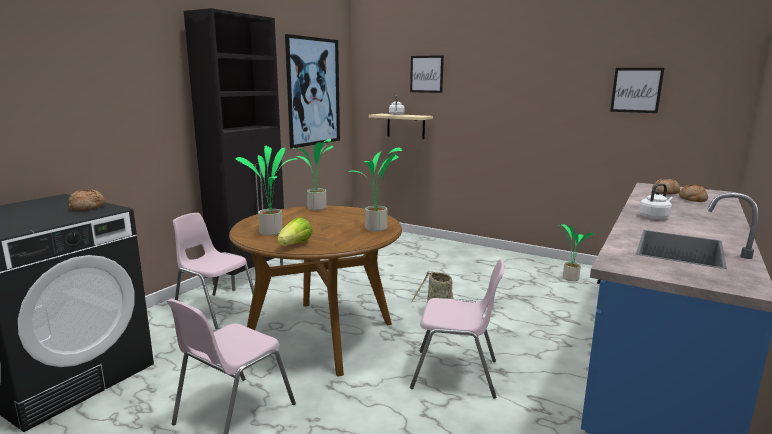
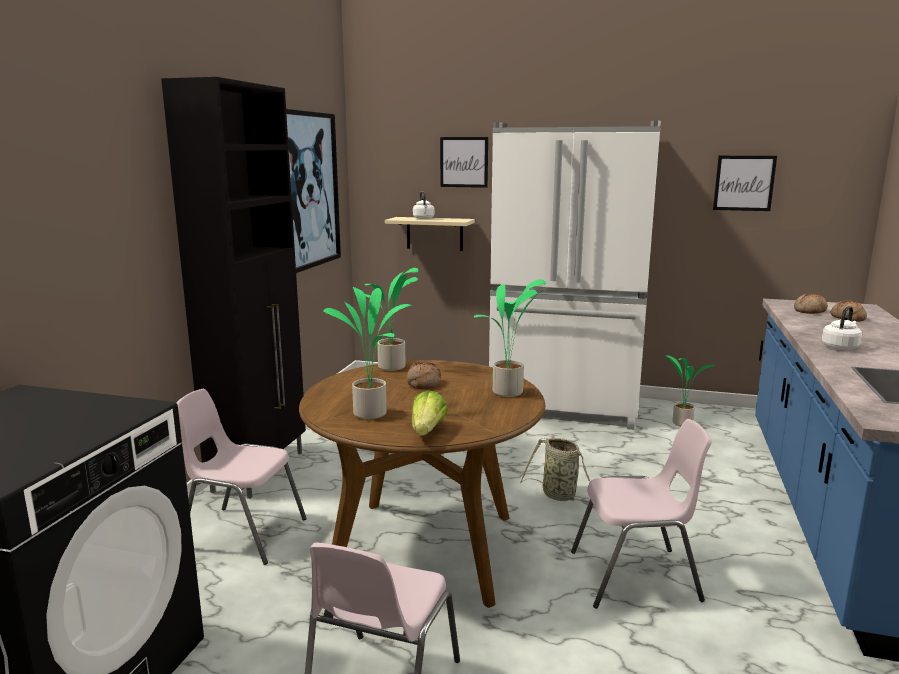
camera: 15 degrees left, 0 degrees up
(87, 207) = (97, 408): bread -> bread (423, 383)
(485, 258) = (565, 407): none -> white fridge

